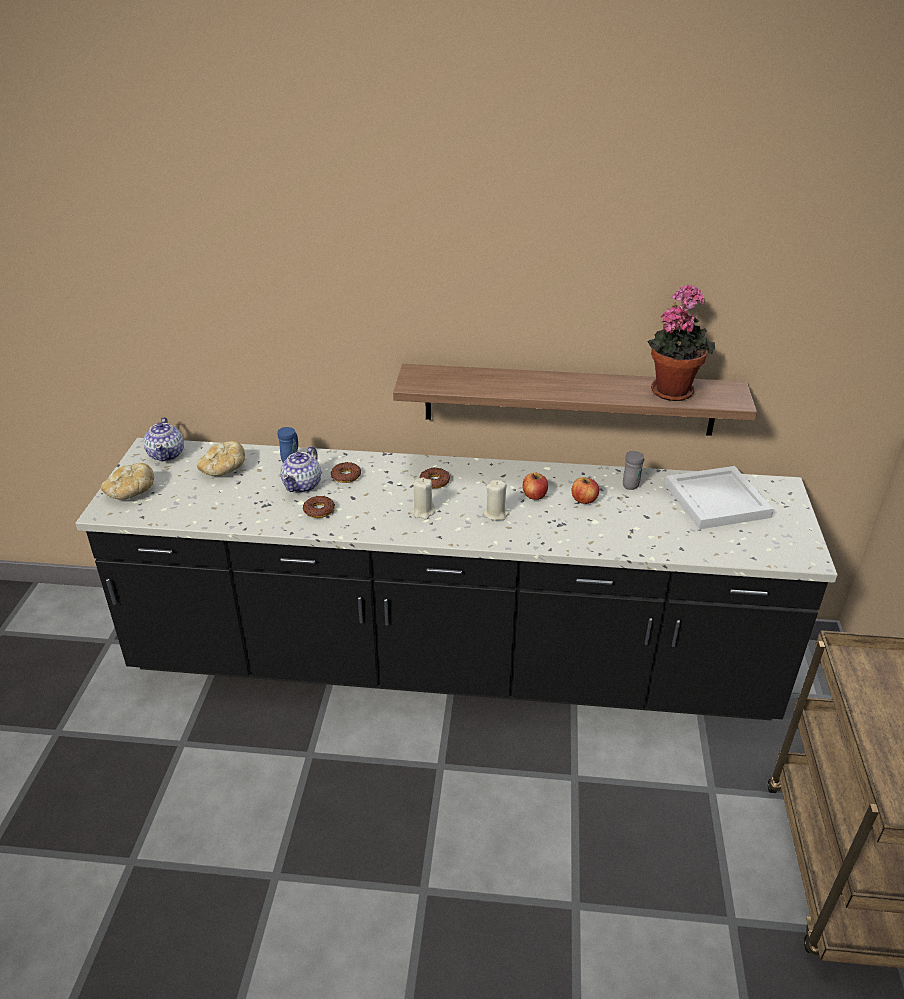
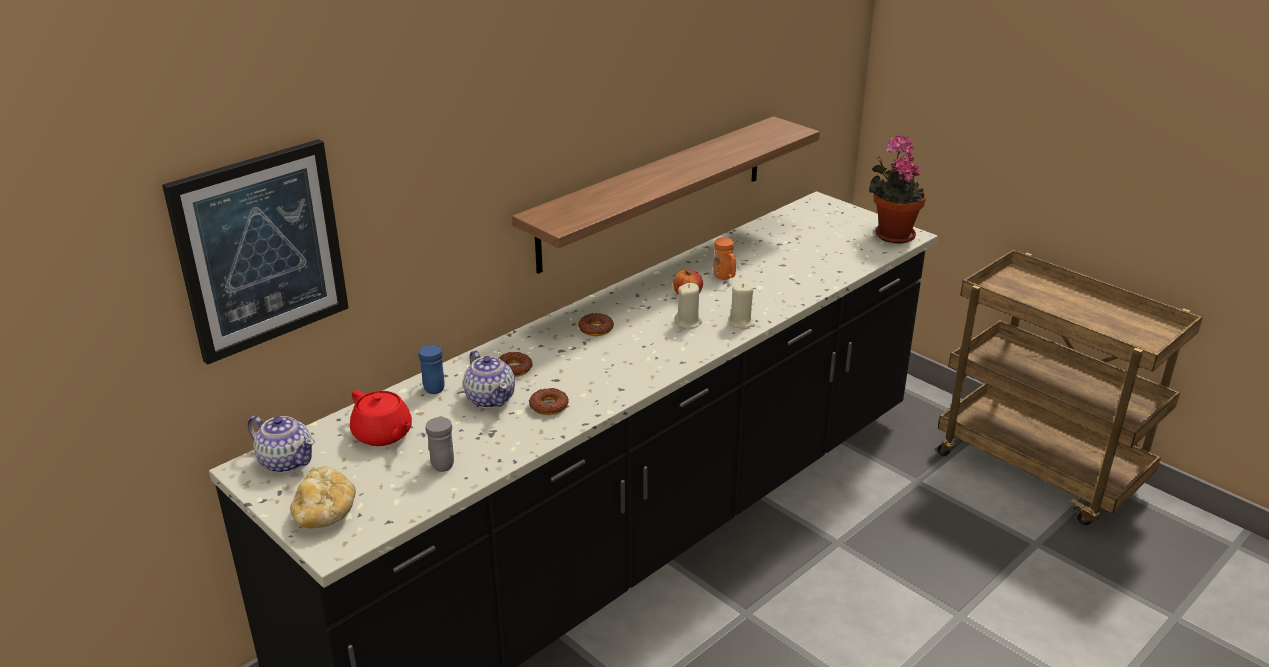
camera: 50 degrees left, 5 degrees down
(181, 311) = (260, 250): none -> picture
(223, 470) = (383, 435): bread -> red teapot
(423, 512) = (634, 354): beige candle -> beige candle (741, 323)
(584, 500) = (724, 278): apple -> orange mug
(632, 484) = (733, 250): grey mug -> grey mug (442, 462)
(672, 389) = (744, 141): potted plant -> potted plant (891, 234)
(717, 500) = (800, 230): white tray -> none

